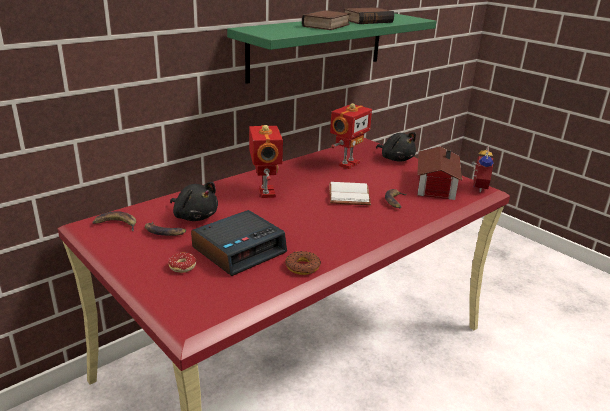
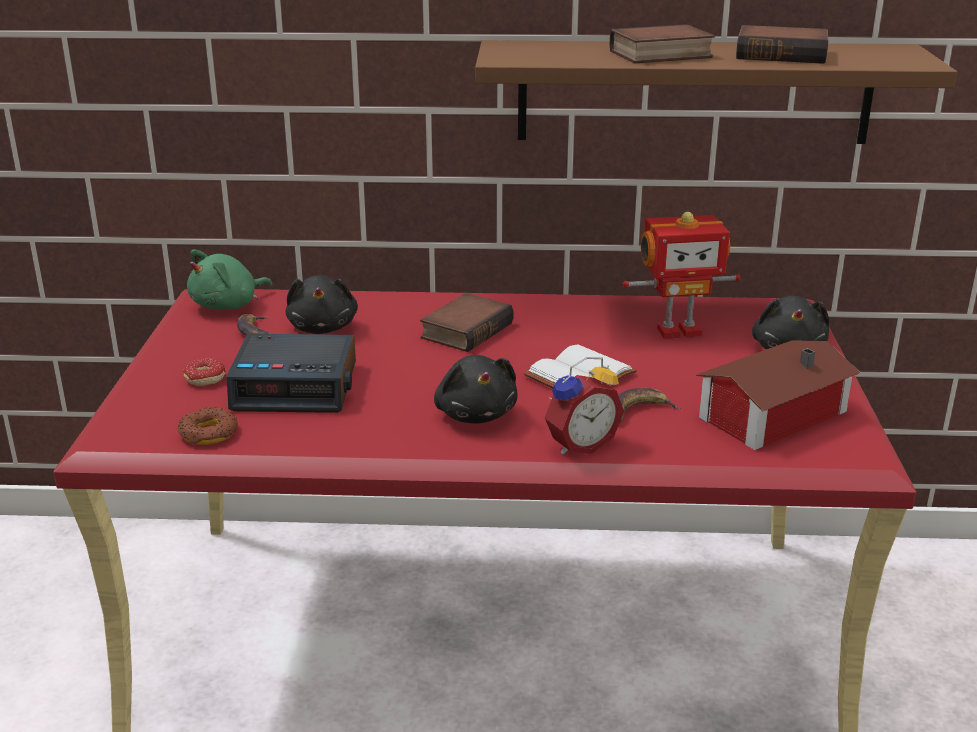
camera: 45 degrees right, 0 degrees up
(116, 224) = (228, 305): banana -> green plush toy
(265, 193) = (465, 329): toy robot -> book
(303, 267) = (327, 438): donut -> donut (209, 433)
(318, 45) = (694, 92): green shelf -> brown shelf
(342, 227) = (475, 414): none -> black plush toy
(477, 187) = (850, 448): alarm clock -> alarm clock (579, 444)

